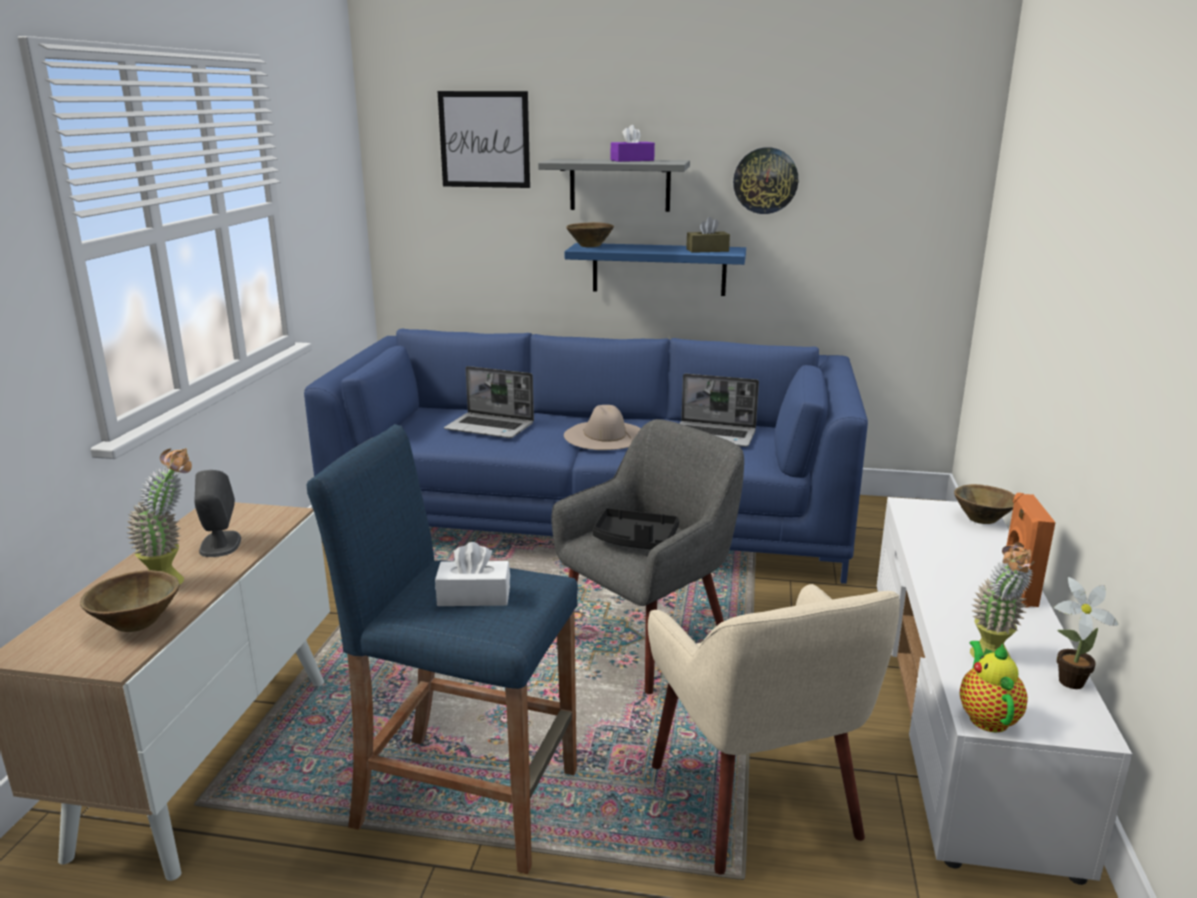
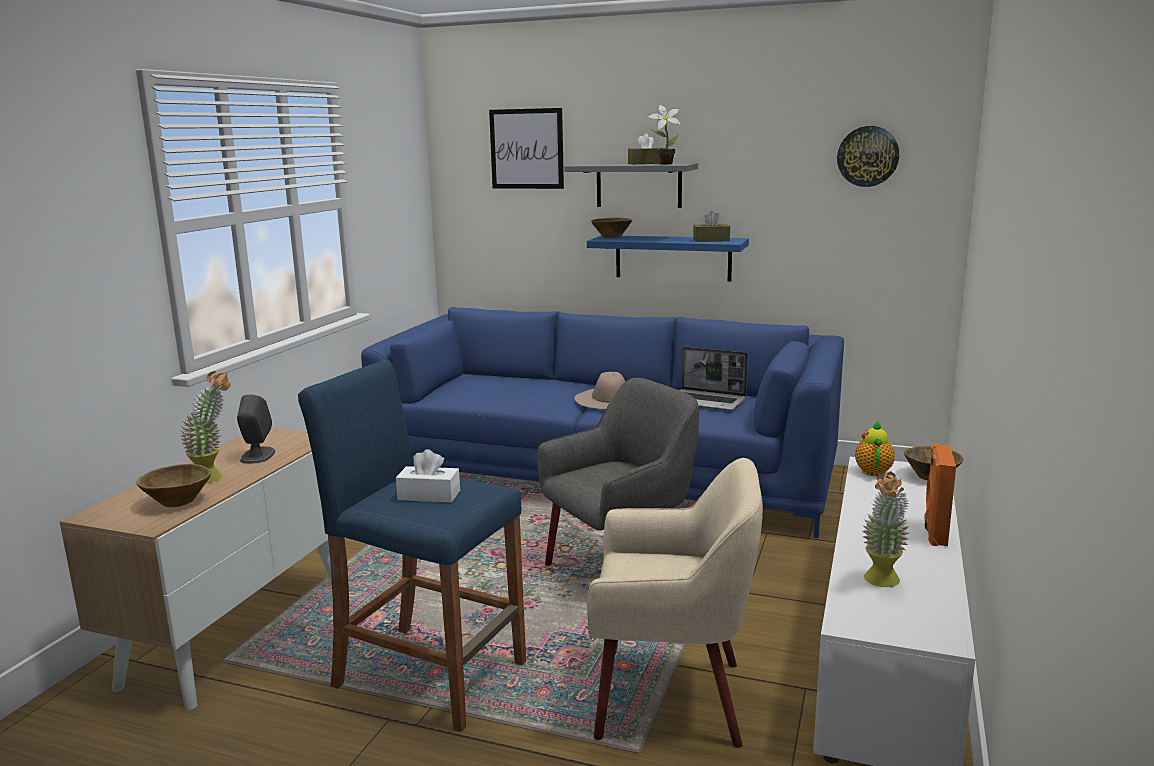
camera: 10 degrees right, 5 degrees down
(491, 427) = (515, 389): laptop -> none
(632, 160) = (646, 163): purple tissue box -> brown tissue box
(635, 540) = (605, 478): black tray -> none
(756, 801) = (672, 698): beige armchair -> beige armchair turned 75 degrees counterclockwise
(765, 180) = (764, 179): wall clock -> wall clock (868, 156)
(986, 717) = (854, 623): teapot -> teapot (873, 470)
(1066, 682) = (942, 603): potted plant -> potted plant (663, 164)

